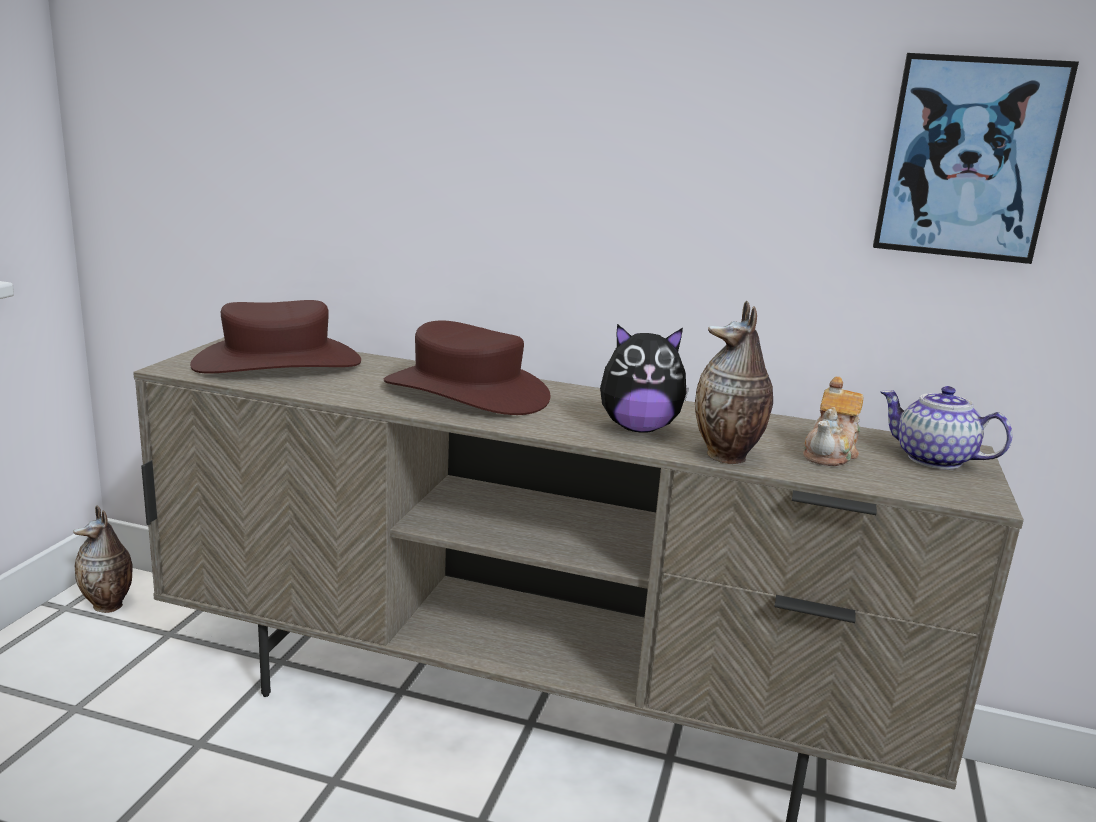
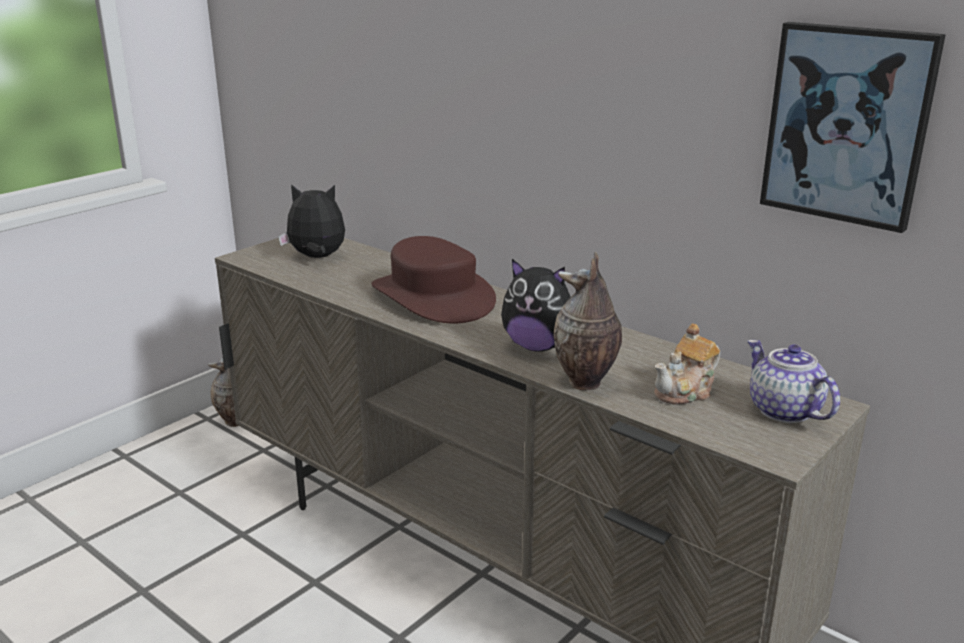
camera: 25 degrees right, 5 degrees up
(277, 363) = (317, 258): brown hat -> plush toy

